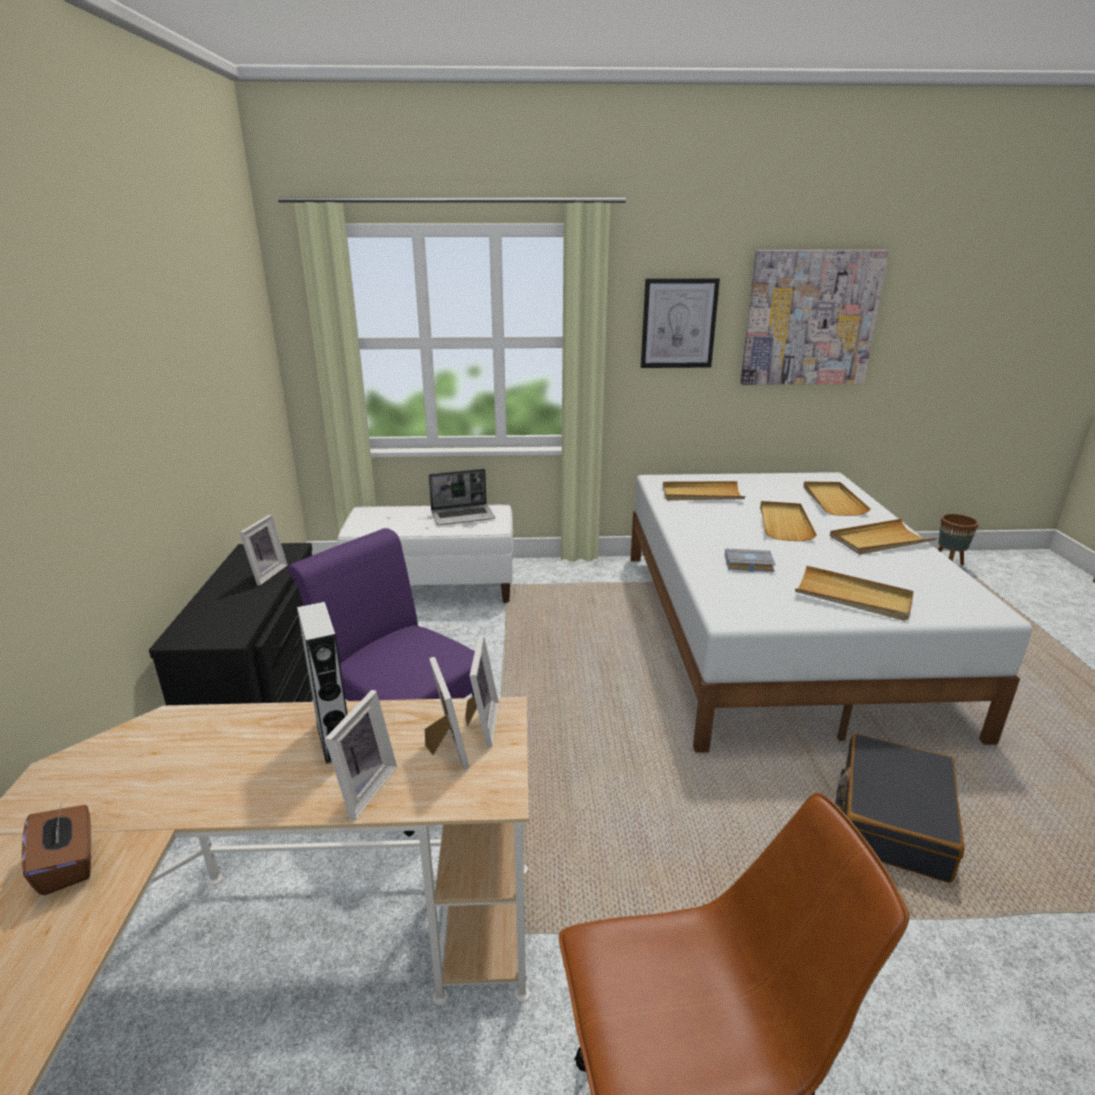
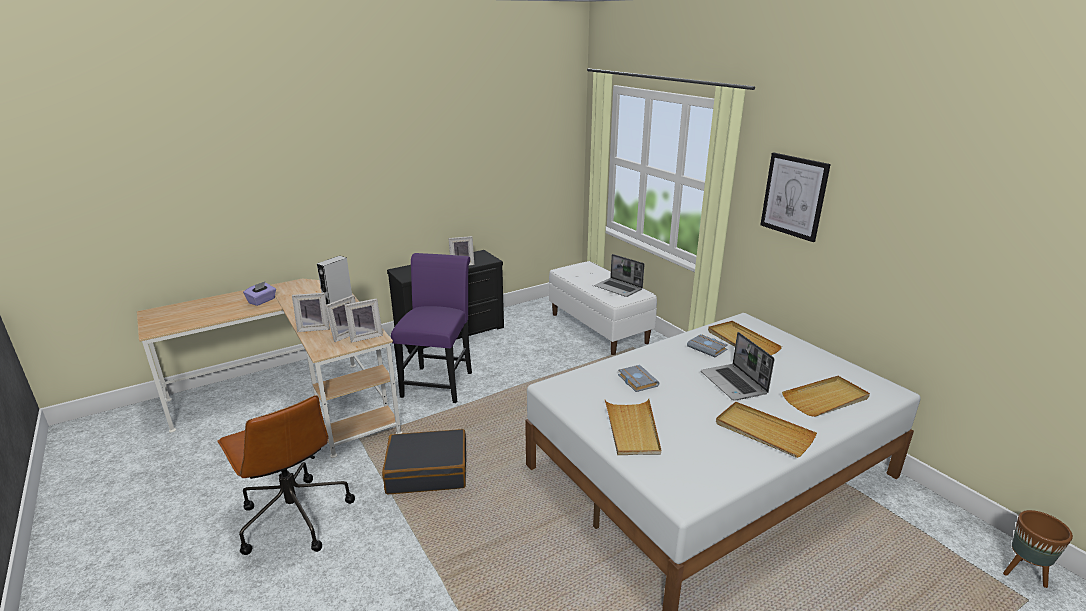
camera: 60 degrees right, 0 degrees up
(68, 864) = (262, 301): brown tissue box -> purple tissue box
(702, 511) = (708, 348): none -> grey book
(784, 523) = (734, 383): beige tray -> laptop
(810, 318) = (913, 223): picture -> none
(892, 819) = (527, 563): black suitcase -> black suitcase (427, 471)

